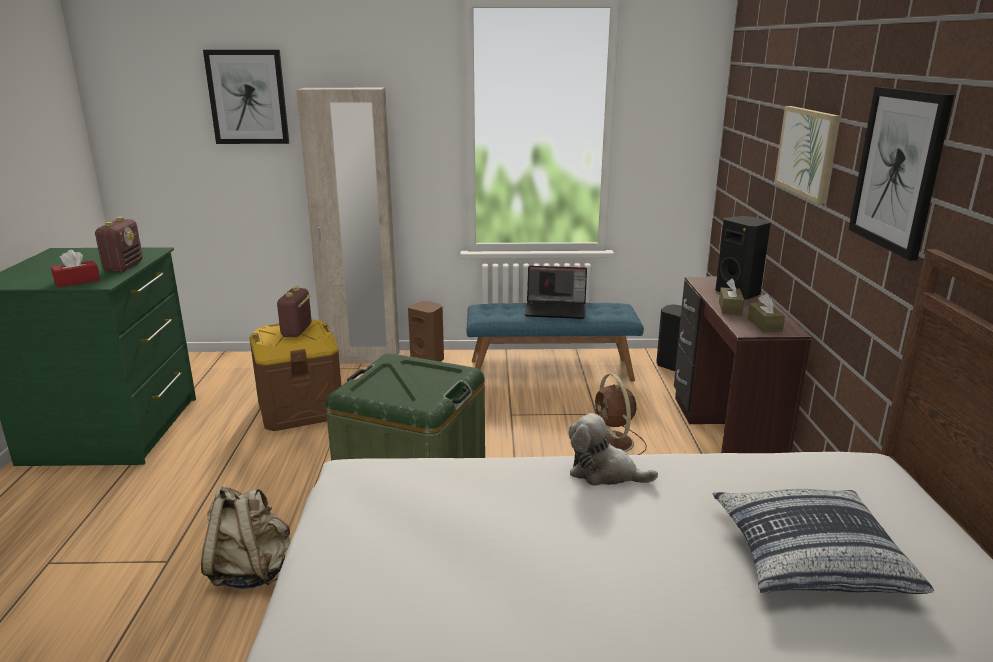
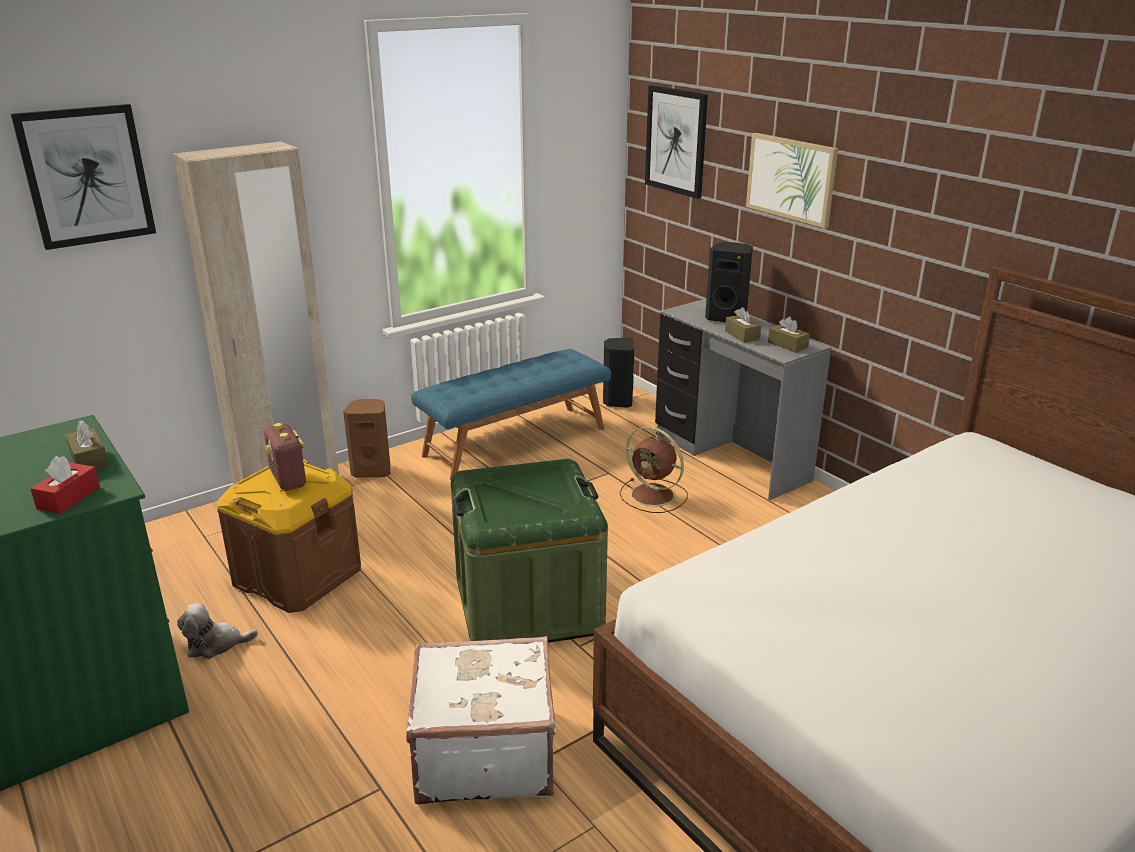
camera: 35 degrees left, 5 degrees up
(124, 267) = (89, 460): radio -> brown tissue box
(251, 571) = (483, 752): beige backpack -> white suitcase
(556, 309) = (517, 373): laptop -> none
(604, 473) = (844, 512): plush toy -> plush toy (215, 644)
(721, 436) = (729, 458): brown desk -> grey desk
(808, 557) = (1026, 520): pillow -> none
(898, 170) = (927, 200): picture -> picture (676, 141)

